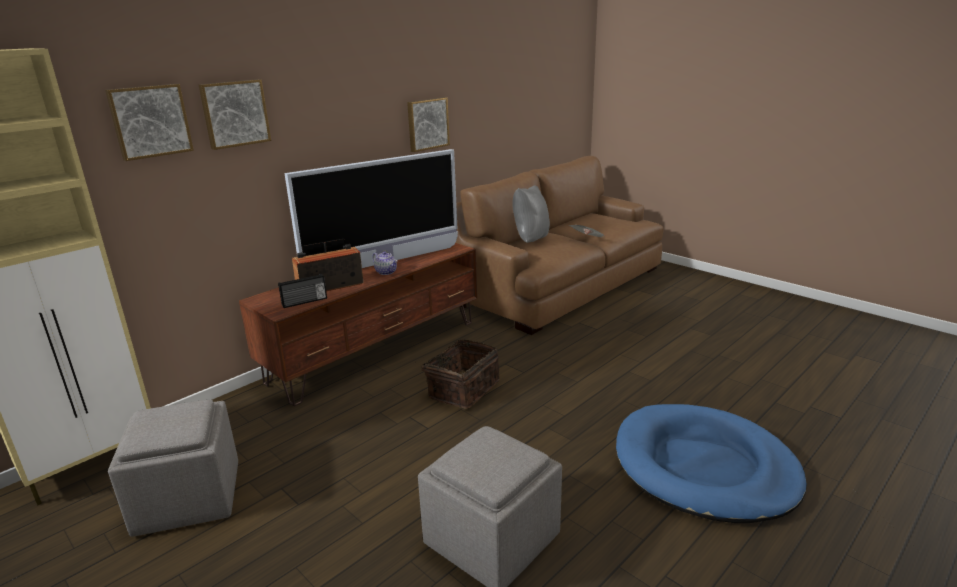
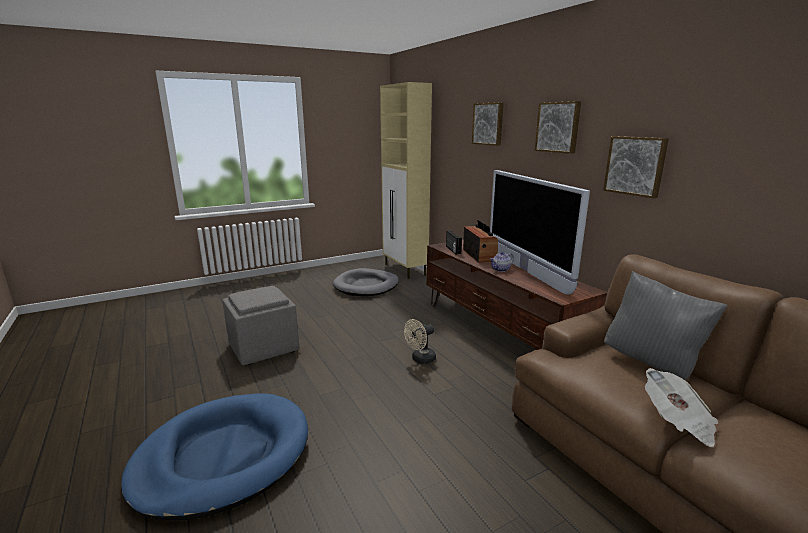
camera: 105 degrees right, 5 degrees down
(150, 121) = (457, 122): picture -> picture (558, 127)
(188, 498) = (366, 285): grey ottoman -> grey dog bed
(462, 389) = (420, 359): basket -> beige fan

